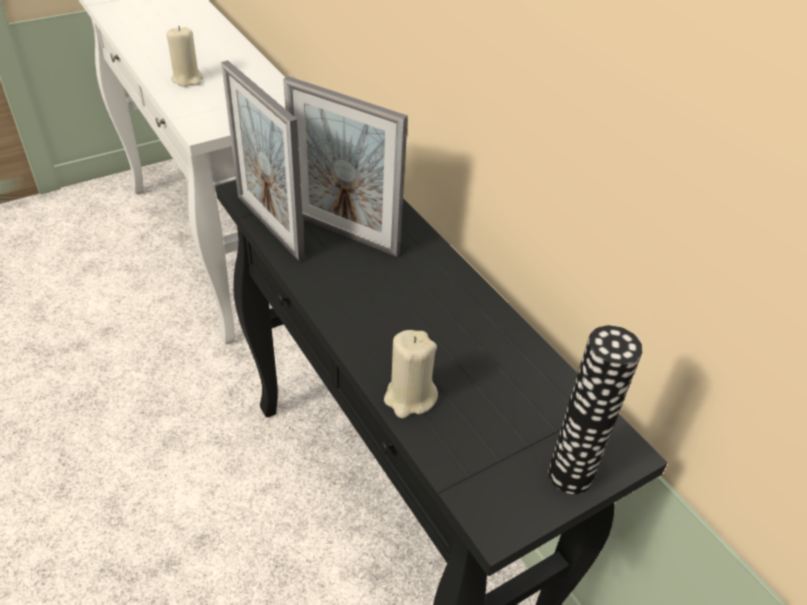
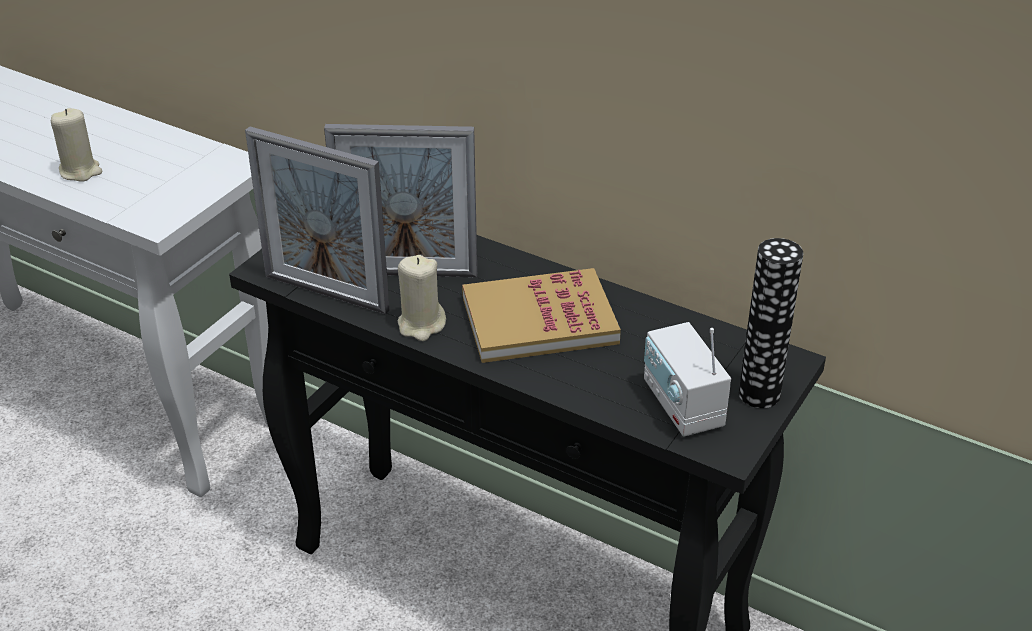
camera: 25 degrees left, 5 degrees down
(409, 397) = (586, 389): beige candle -> beige candle (421, 325)
(418, 314) = (539, 320): none -> book
(485, 453) = (682, 406): none -> radio

